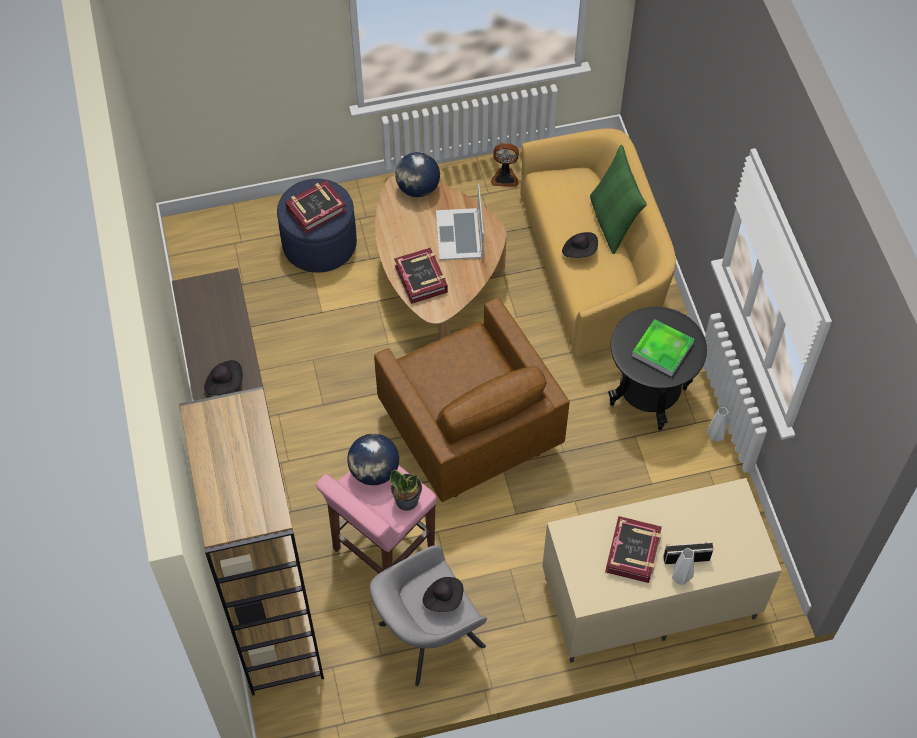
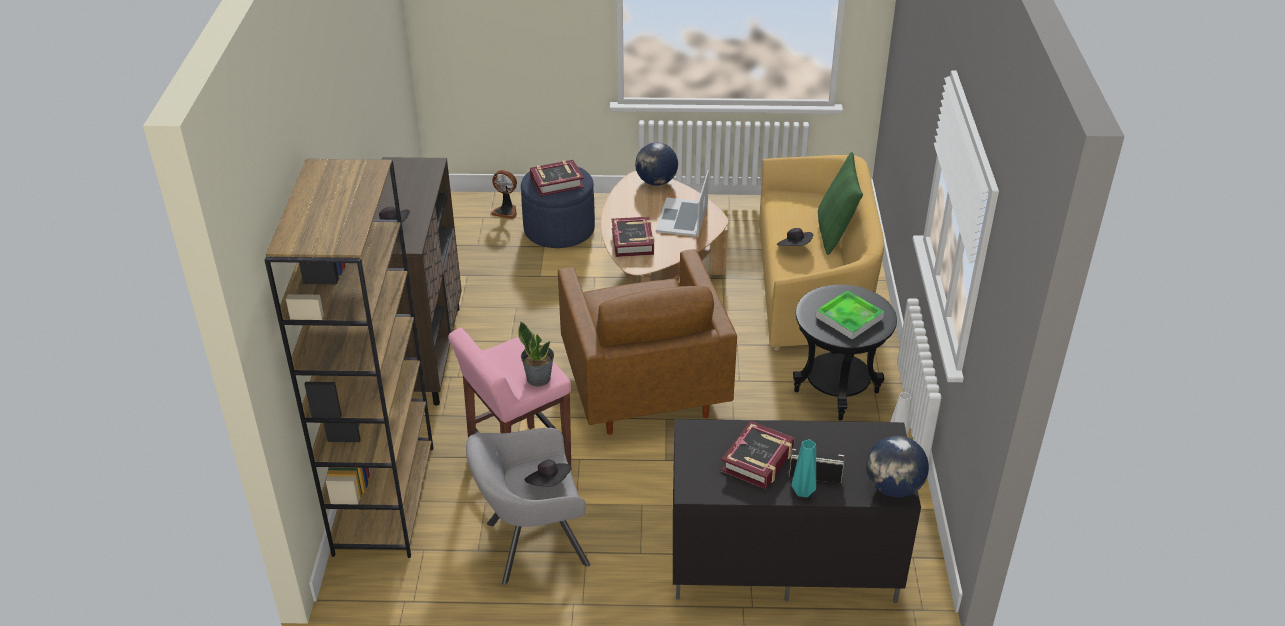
camera: 15 degrees right, 20 degrees down
(374, 471) = (517, 351): globe -> globe (893, 488)
(505, 177) = (750, 212): fan -> fan (506, 211)
(648, 600) = (781, 561): beige tv stand -> black tv stand
(681, 578) = (804, 492): white vase -> turquoise vase

